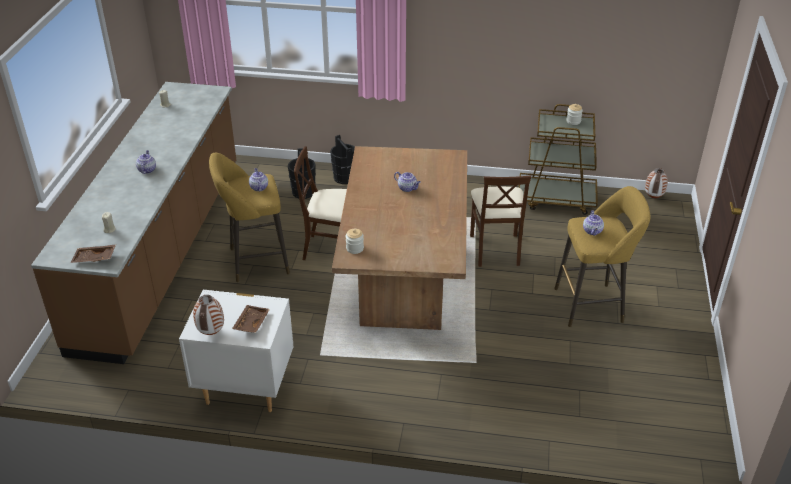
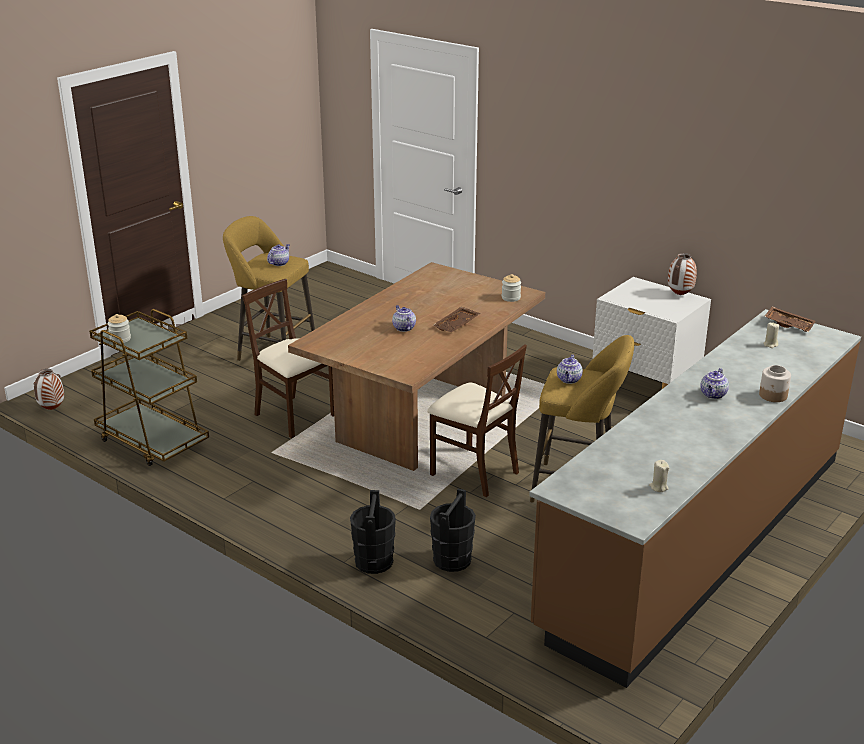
camera: 150 degrees left, 10 degrees down
(105, 181) = (773, 396): none -> jar
(250, 323) = (641, 292): brown tray -> brown tray (457, 325)
(495, 249) = (295, 416): beige chair -> beige chair turned 75 degrees counterclockwise

